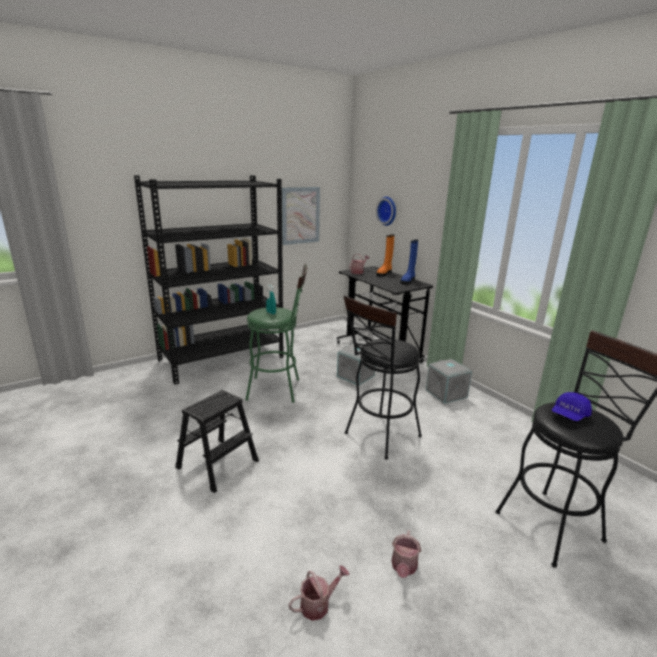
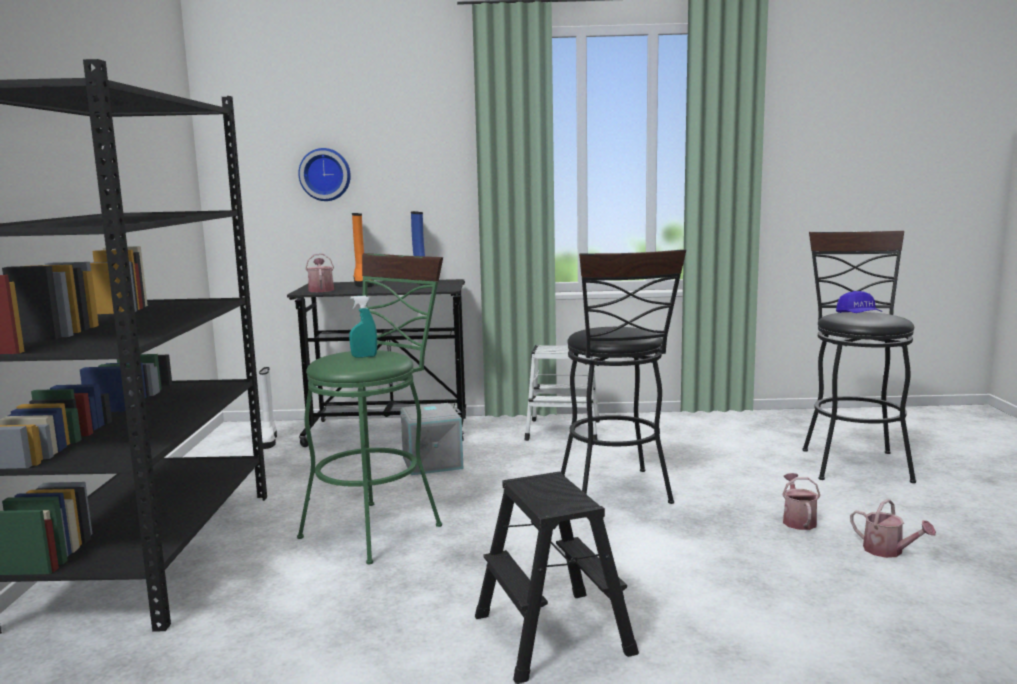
camera: 55 degrees left, 10 degrees down
(300, 215) = (153, 199): picture -> none
(318, 604) = (933, 619): watering can -> watering can (798, 520)
(335, 335) = (268, 441): none -> white boot
(445, 393) = (562, 430): grey storage box -> white step ladder

